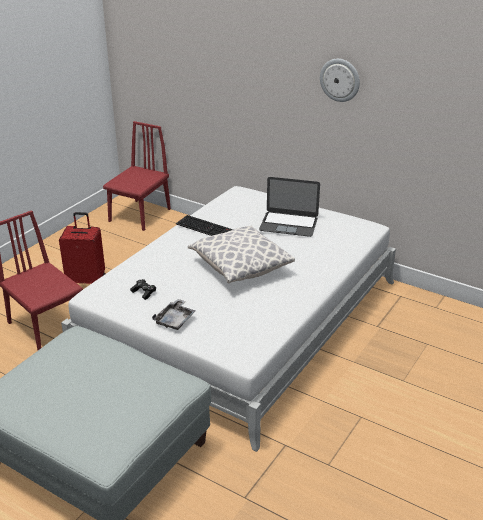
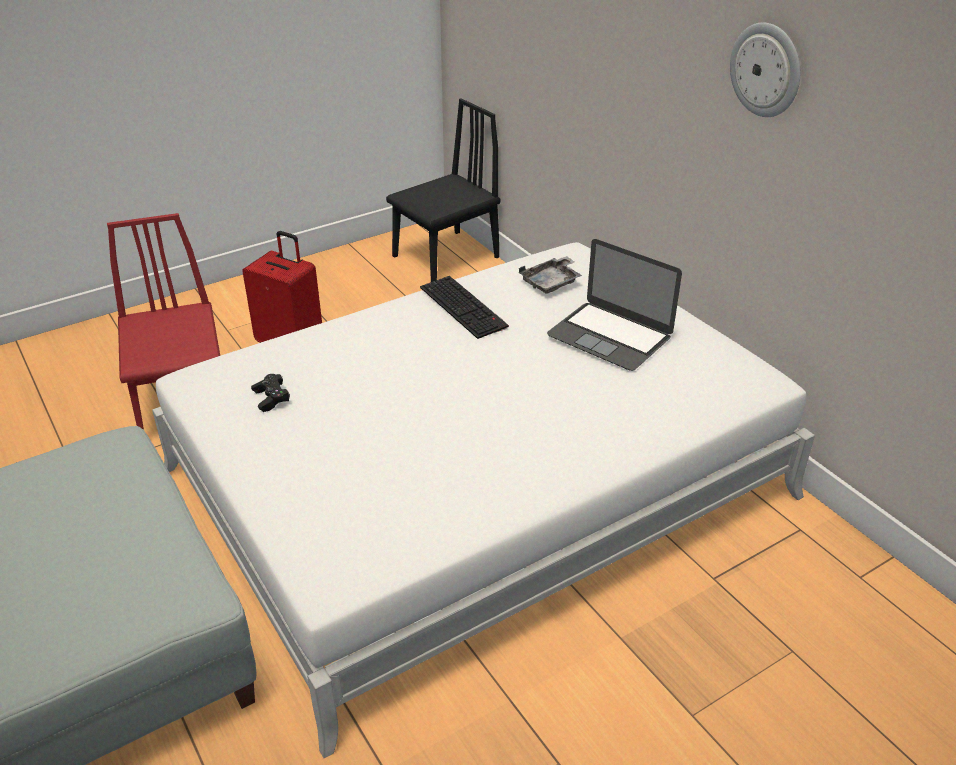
camera: 25 degrees right, 5 degrees up
(140, 215) = (445, 256): red chair -> black chair
(175, 320) = (277, 466): grey tray -> grey tray (551, 282)
(240, 267) = (462, 396): pillow -> none

